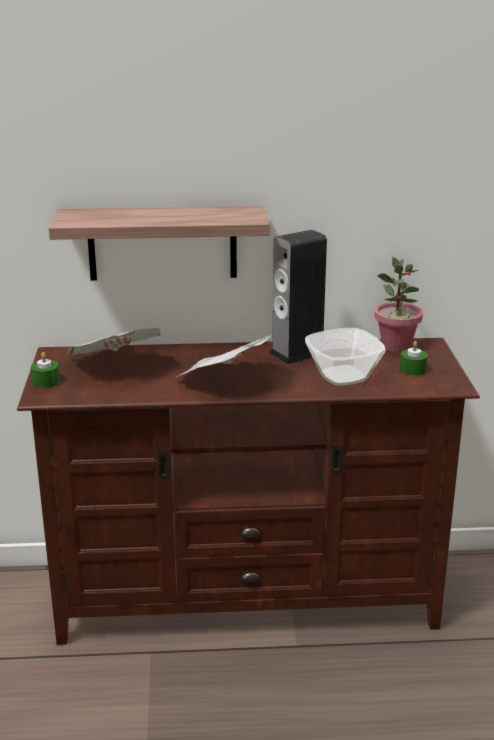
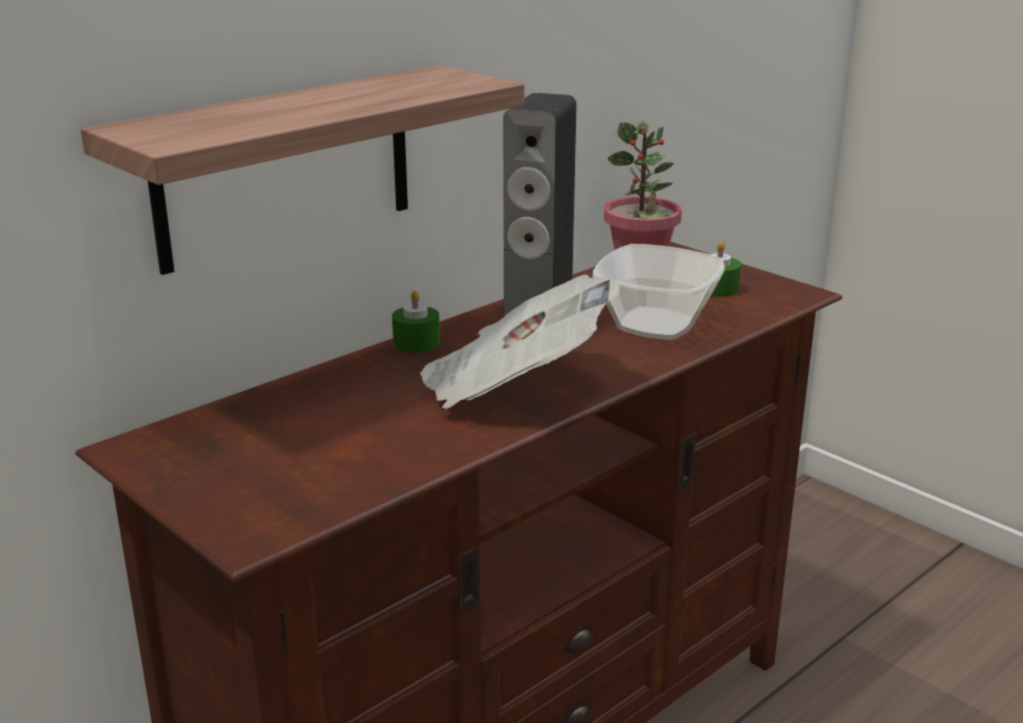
camera: 40 degrees left, 0 degrees up
(46, 381) = (210, 504): green candle -> green candle (416, 343)
(115, 366) = (295, 430): newspaper -> none

